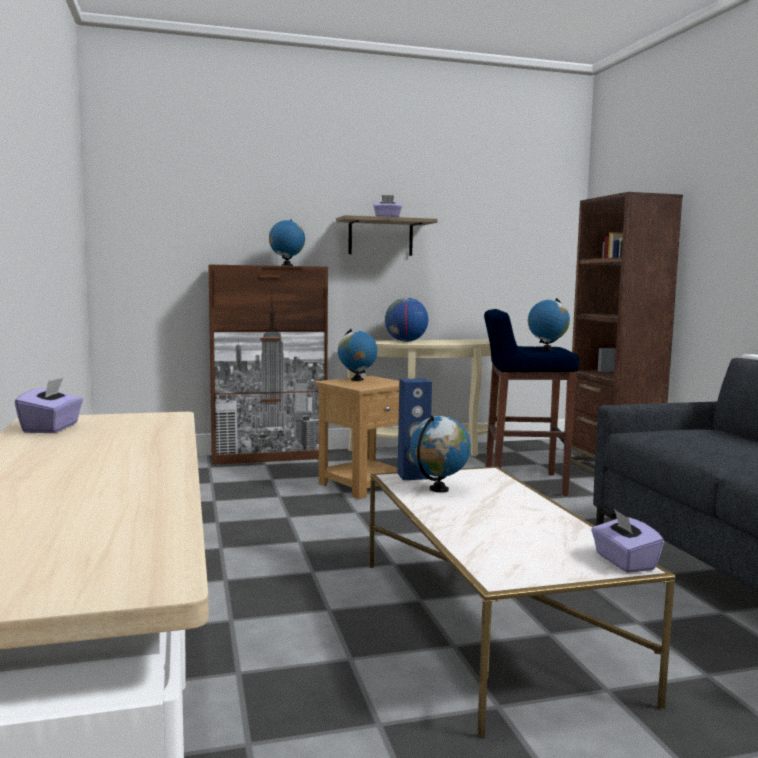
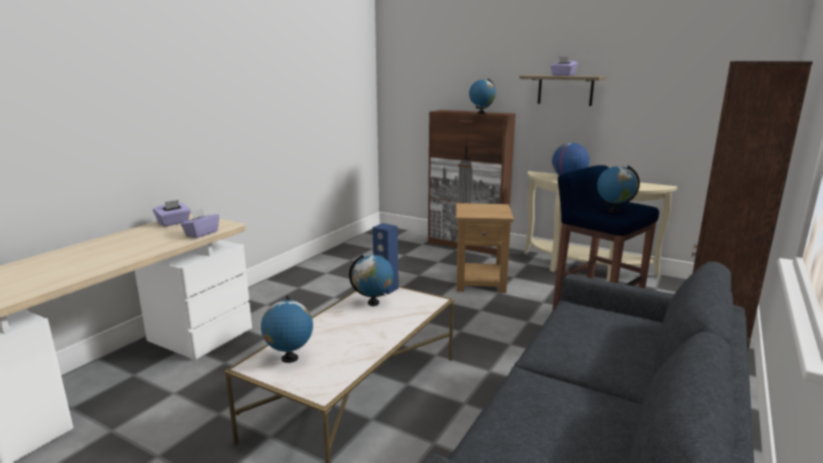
camera: 45 degrees right, 10 degrees up
(357, 380) = (484, 207): globe -> globe (289, 358)
(624, 562) = (323, 389): purple tissue box -> purple tissue box (201, 233)

